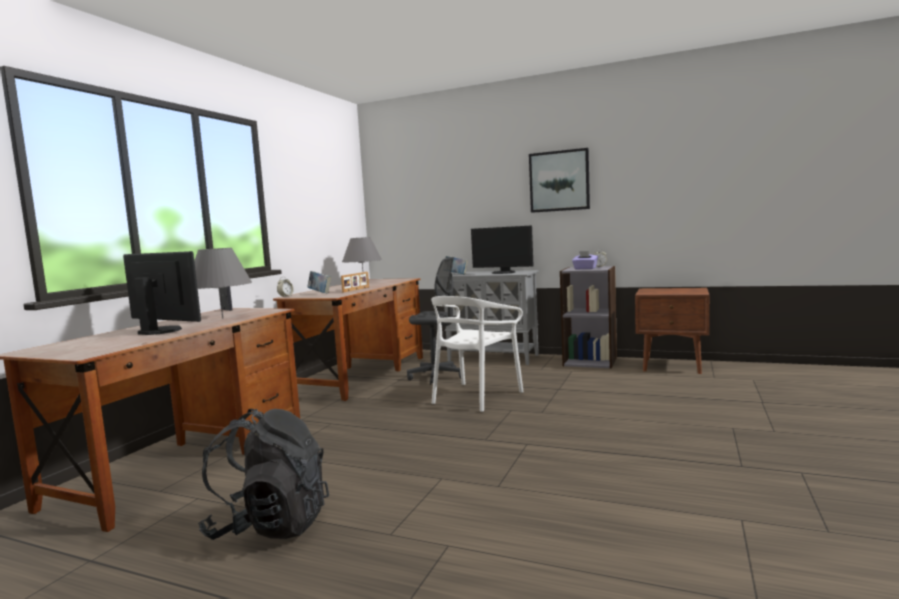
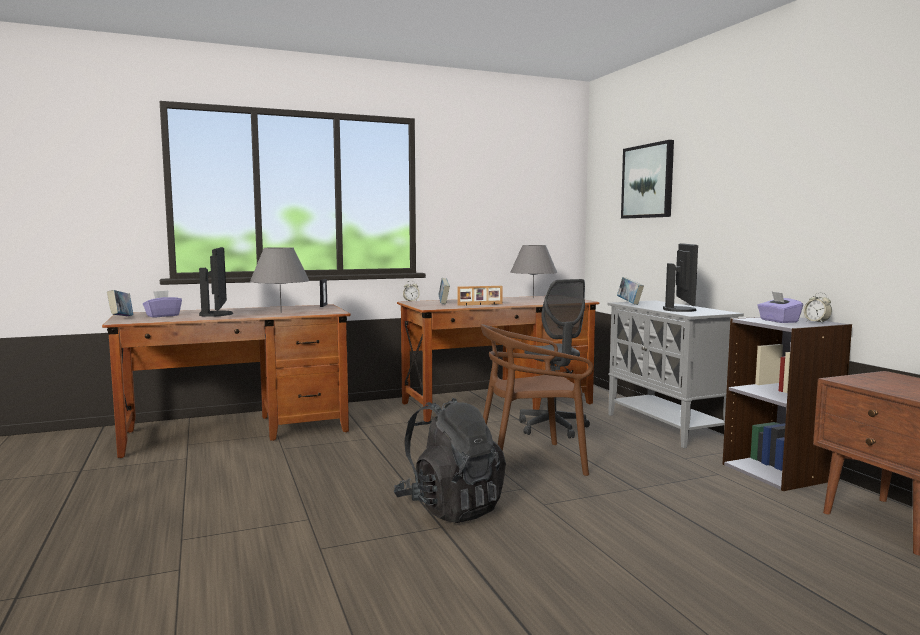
camera: 45 degrees right, 0 degrees up
(54, 354) = (121, 318): none -> book
(99, 343) = (163, 316): none -> purple tissue box
(270, 526) = (162, 495): black backpack -> black backpack (450, 507)
(476, 397) = (530, 461): white chair -> brown chair
(503, 273) = (681, 310): monitor -> monitor turned 150 degrees counterclockwise
(559, 181) = (786, 176): picture -> picture (648, 181)

